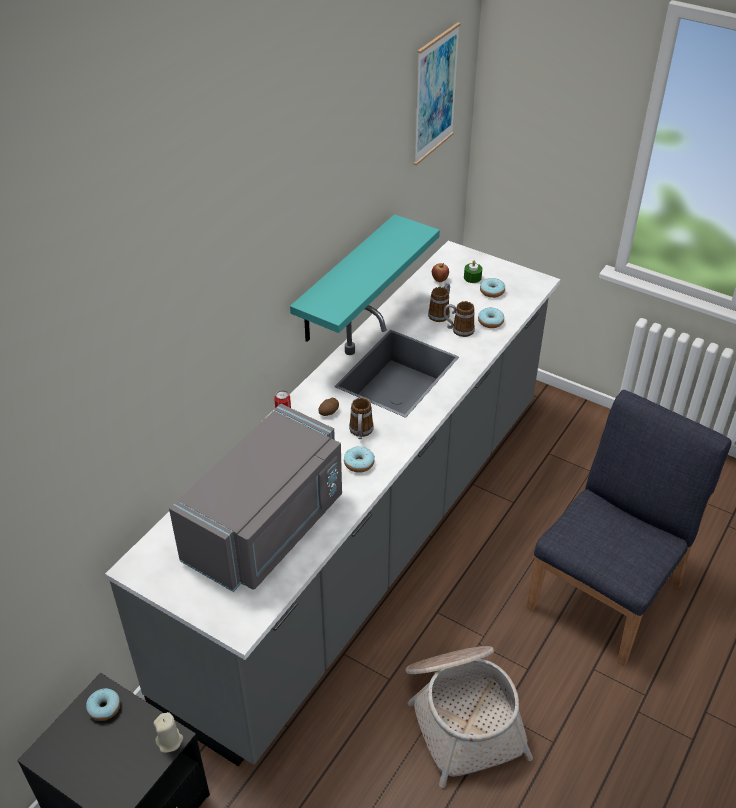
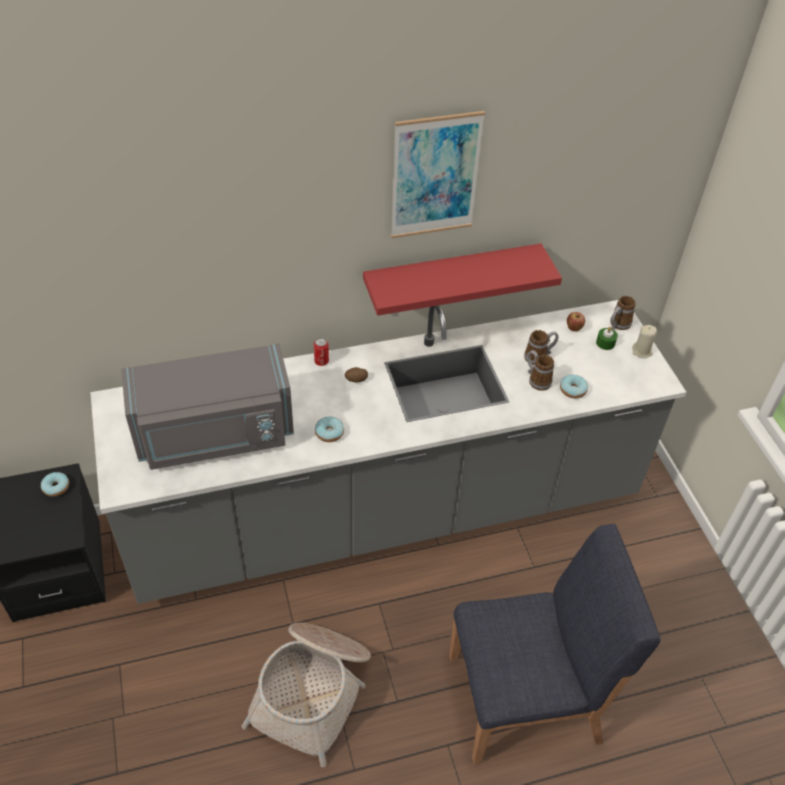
camera: 40 degrees right, 5 degrees up
(169, 741) = (65, 539): beige candle -> beige candle (642, 351)
(345, 280) = (451, 278): turquoise shelf -> red shelf
(361, 432) = (359, 411): mug -> mug (617, 325)
(435, 94) = (633, 147): picture -> picture (435, 176)
(492, 291) = (607, 365): donut -> none

